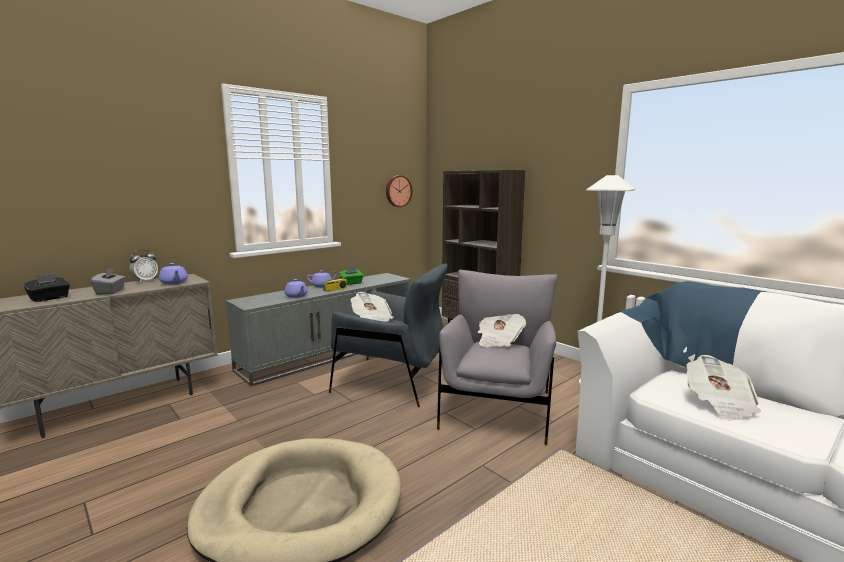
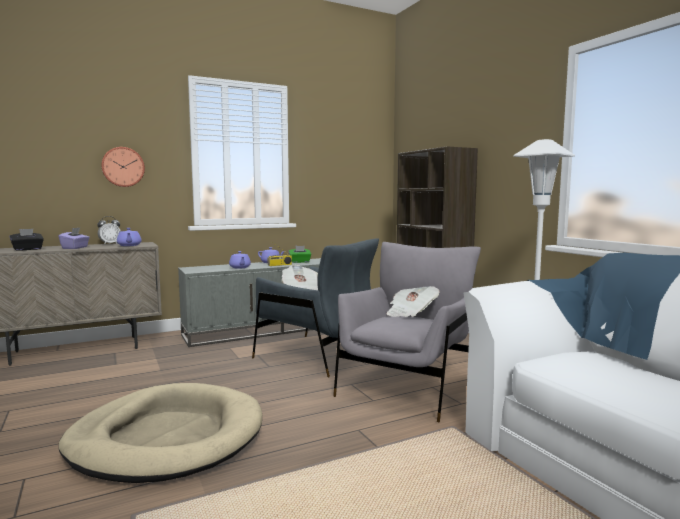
camera: 15 degrees right, 5 degrees down
(111, 291) = (75, 248): grey tissue box -> purple tissue box
(398, 191) = (360, 177): wall clock -> wall clock (123, 167)
(719, 404) = (615, 380): newspaper -> none

